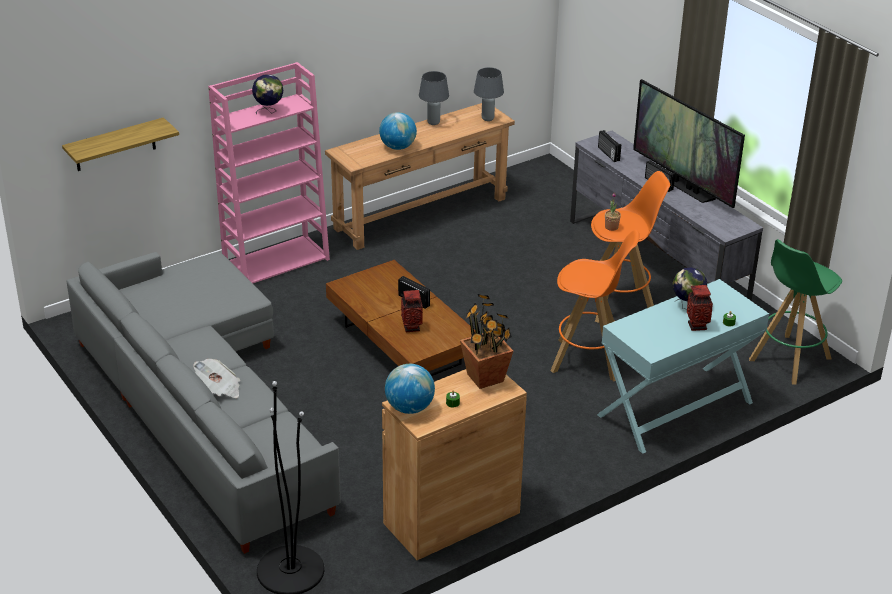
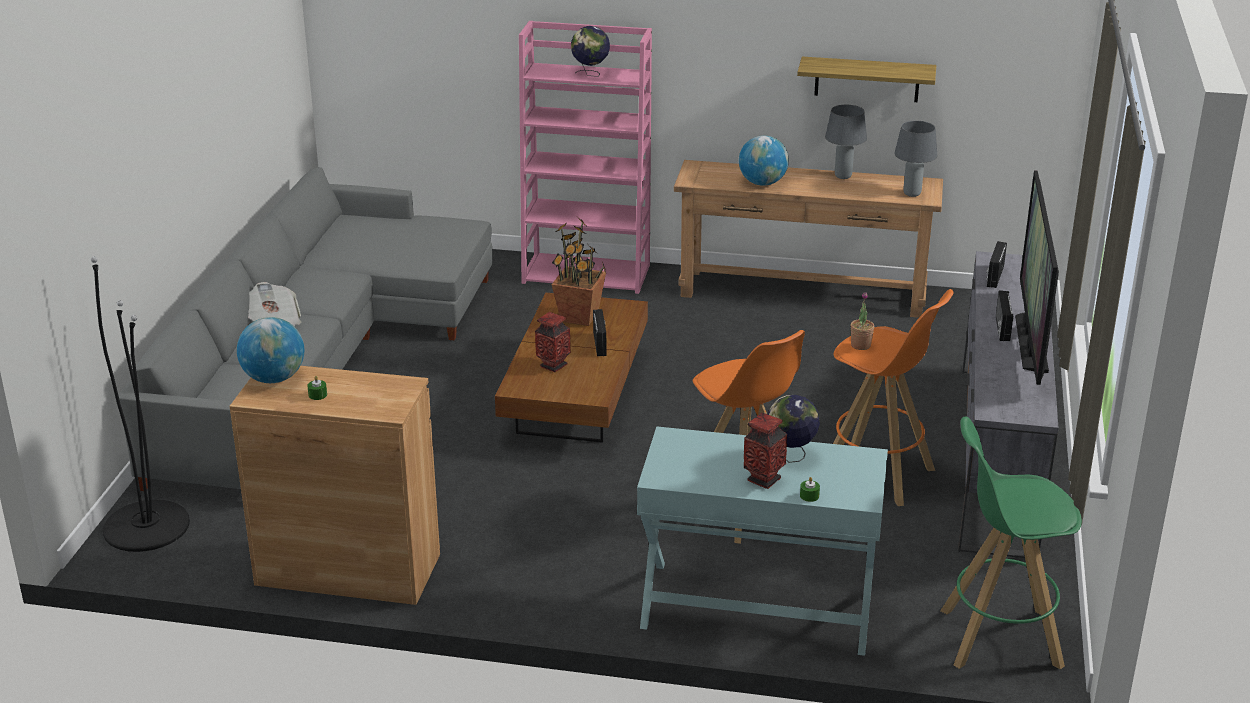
camera: 45 degrees right, 5 degrees down
(115, 145) = (414, 57): shelf -> shelf (867, 79)
(485, 378) = (390, 391): potted plant -> potted plant (579, 317)

